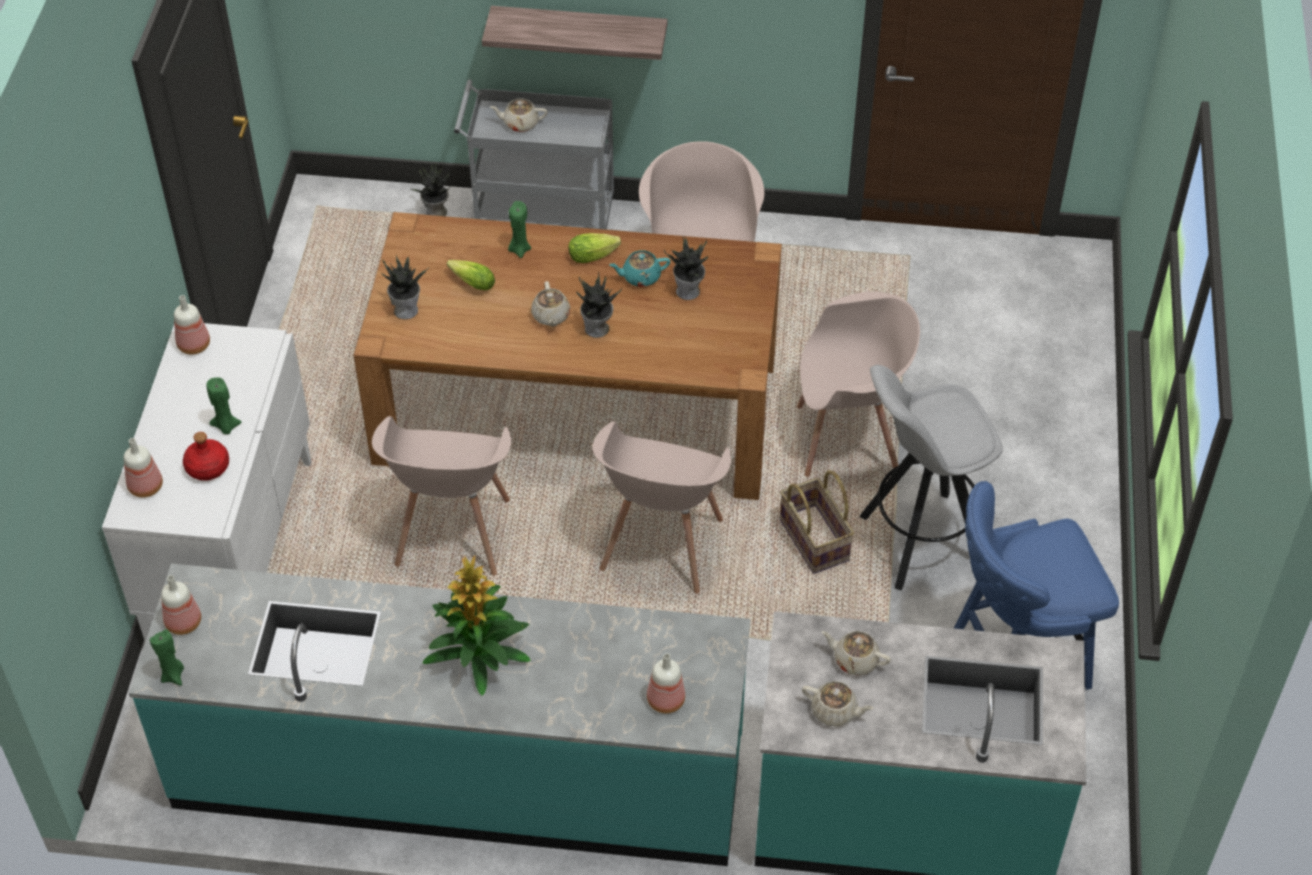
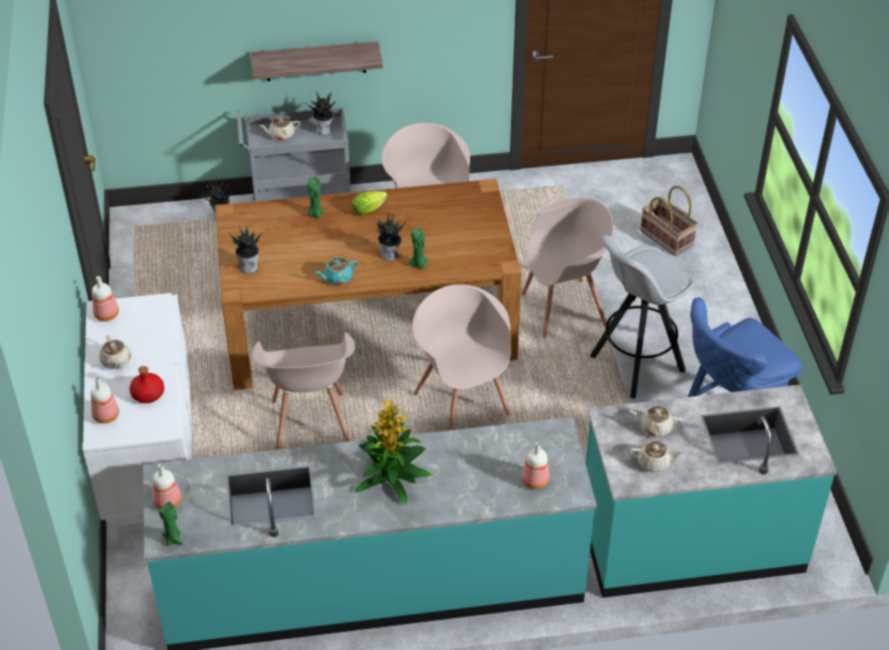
camera: 15 degrees left, 5 degrees down
(226, 426) = (151, 364): green candle -> green candle (418, 265)
(470, 282) = (288, 240): lettuce -> none
(551, 316) = (354, 252): beige teapot -> beige teapot (116, 361)
(640, 277) = (407, 216): turquoise teapot -> turquoise teapot (337, 278)
(662, 546) = (461, 403): beige chair -> beige chair turned 150 degrees clockwise
(689, 291) = (444, 219): potted plant -> potted plant (324, 130)
(815, 540) = (565, 377): basket -> basket (667, 237)

